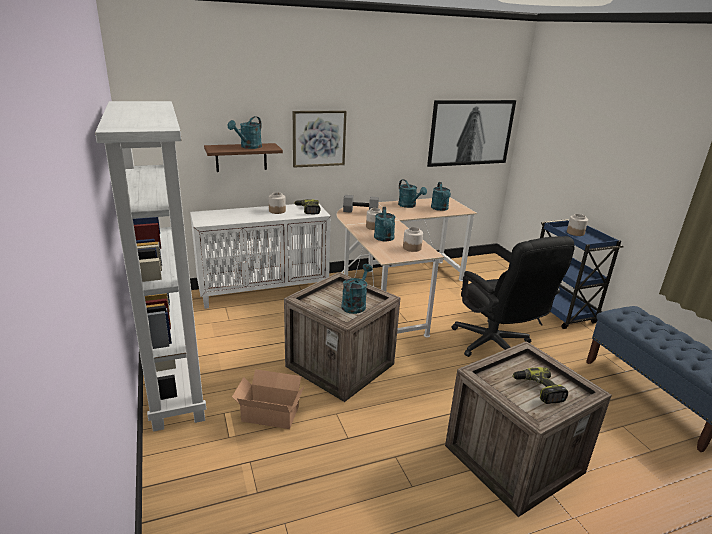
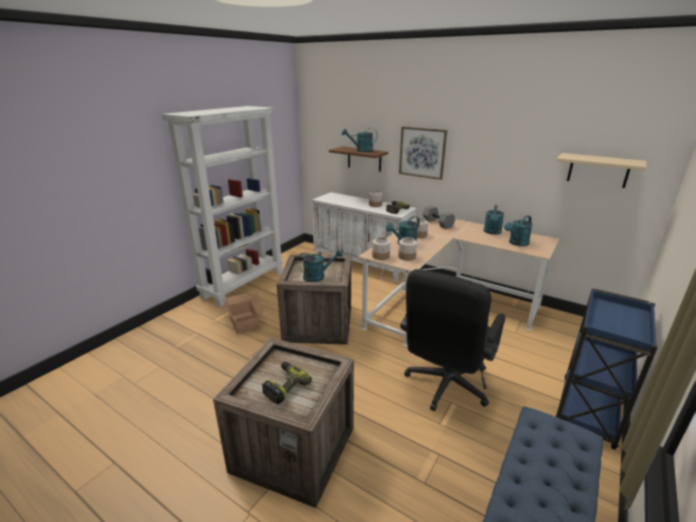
camera: 55 degrees right, 0 degrees up
(471, 133) = (598, 170): picture -> beige shelf
(575, 233) = (623, 316): jar -> jar (381, 256)

